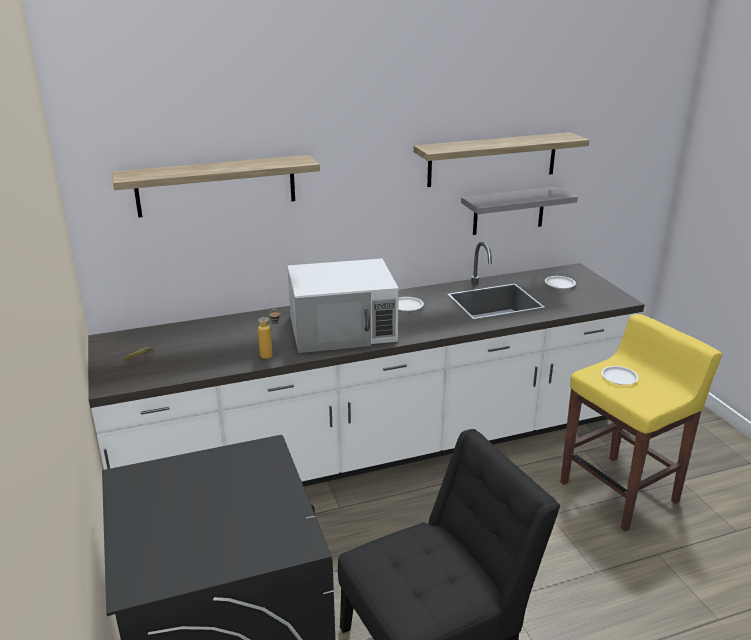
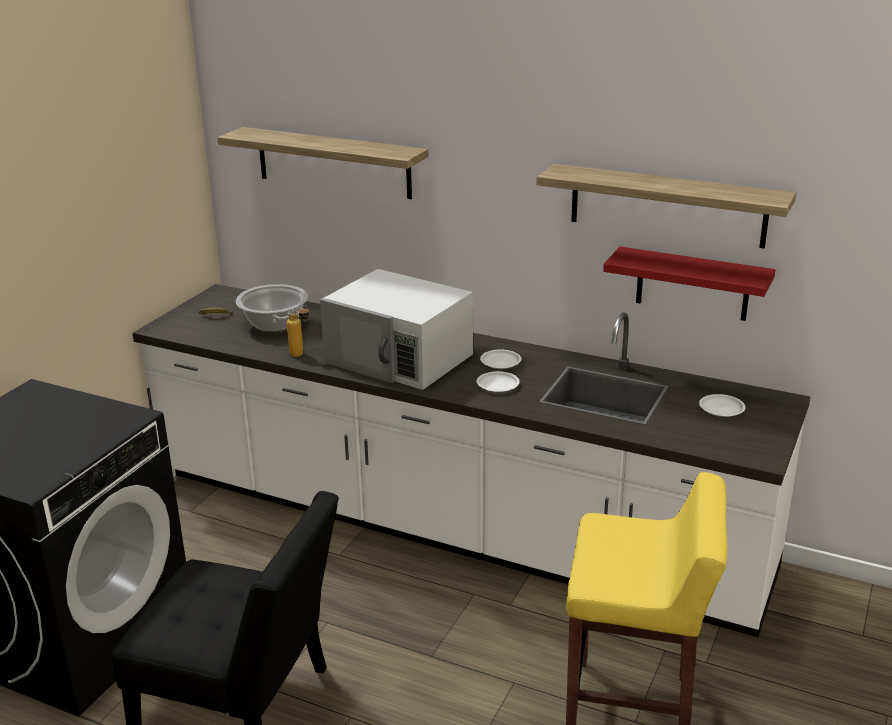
camera: 45 degrees right, 0 degrees up
(205, 343) = (274, 324): none -> cooking pot
(508, 211) = (692, 284): grey shelf -> red shelf
(619, 377) = (623, 542): white plate -> white plate (498, 385)

